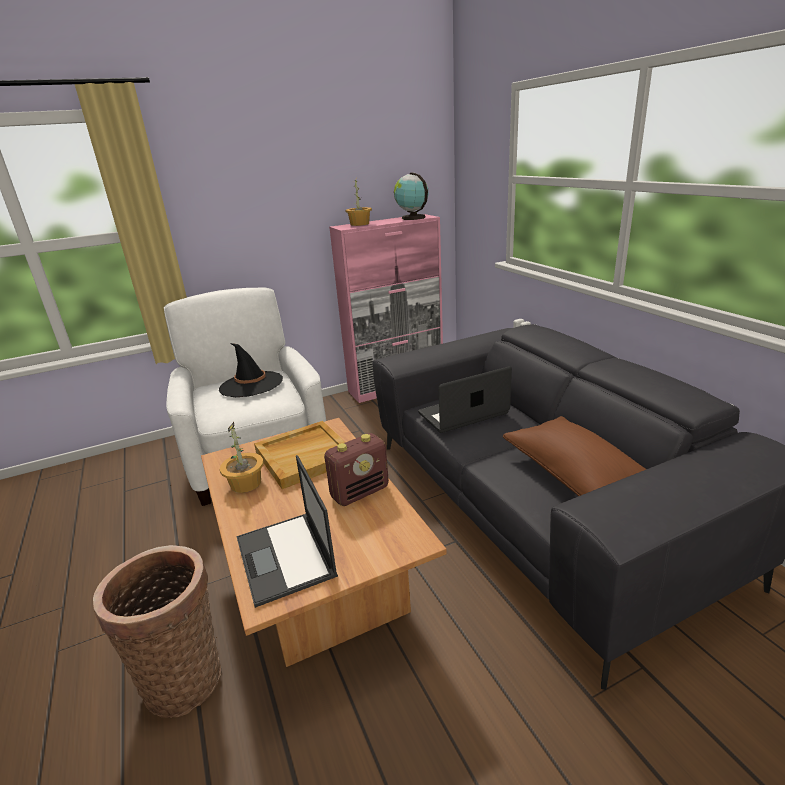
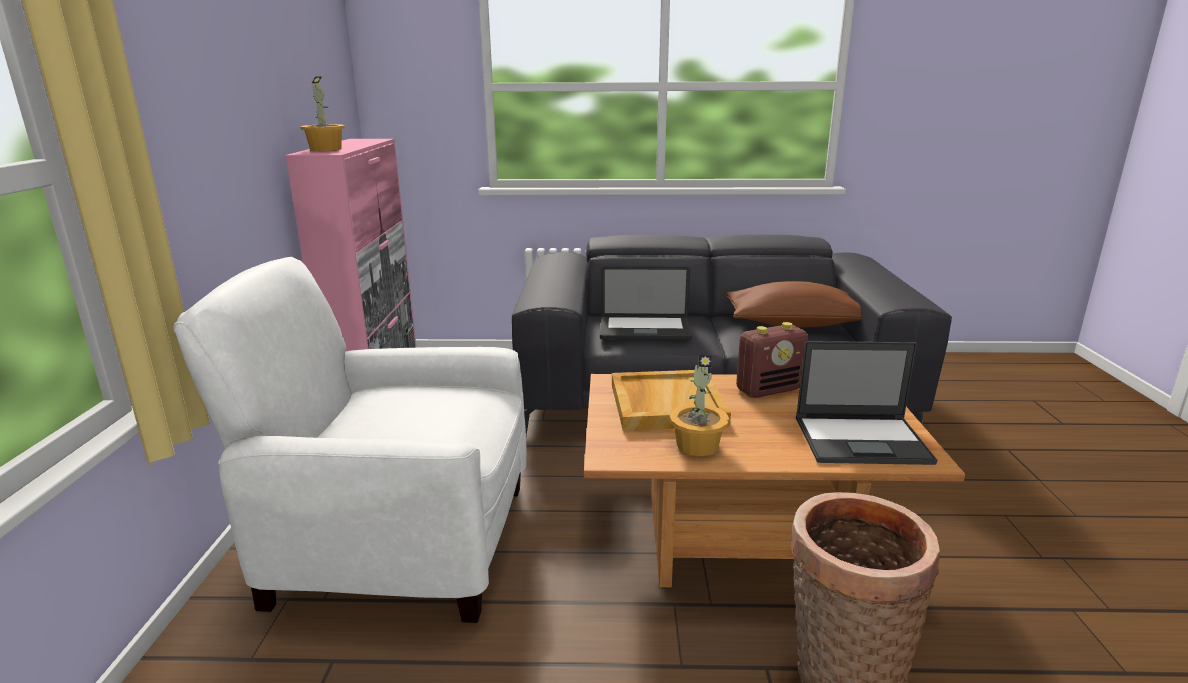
camera: 65 degrees left, 5 degrees down
(251, 384) = (404, 405): black hat -> none
(360, 492) = (769, 390): radio -> radio turned 75 degrees clockwise
(412, 218) = (363, 141): globe -> none
(463, 414) = (645, 330): laptop -> laptop turned 90 degrees counterclockwise

